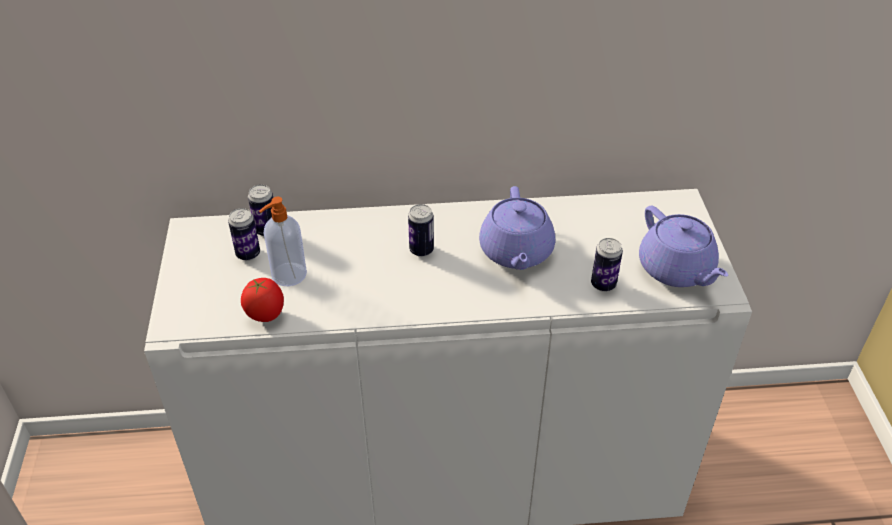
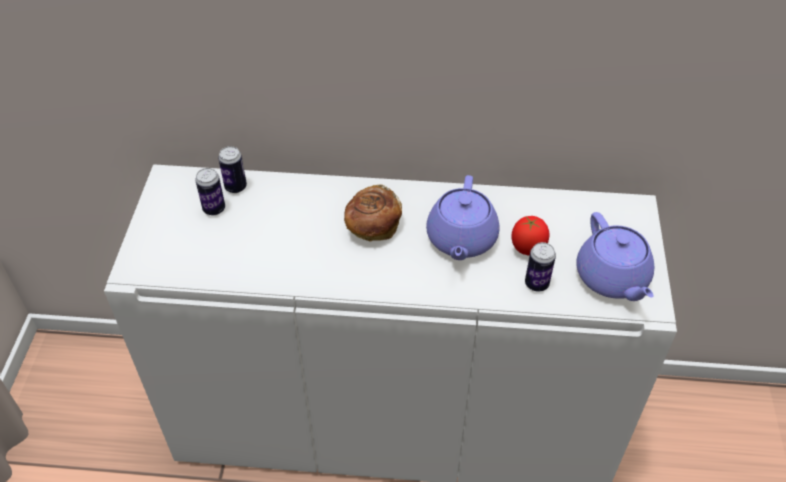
camera: 10 degrees right, 5 degrees up
(266, 316) = (216, 272): tomato -> tomato (527, 249)
(288, 275) = (245, 234): soap dispenser -> none
(421, 250) = (372, 226): can -> bread

